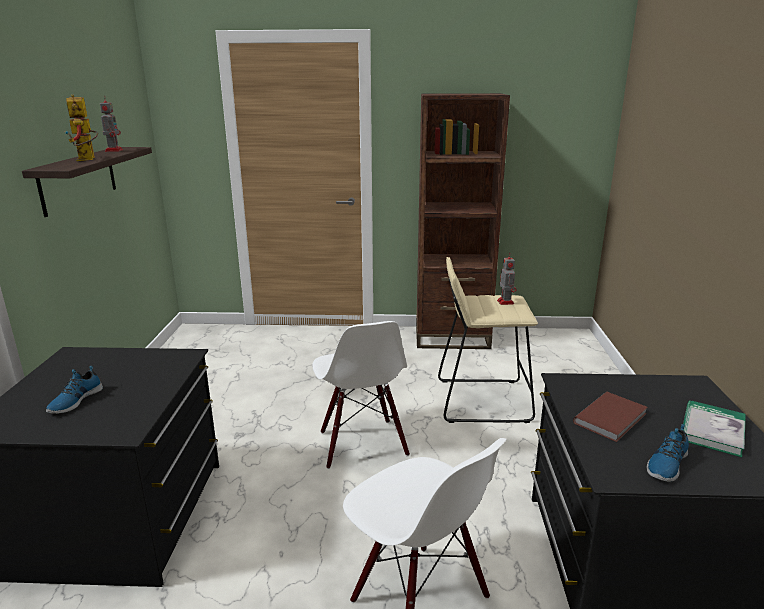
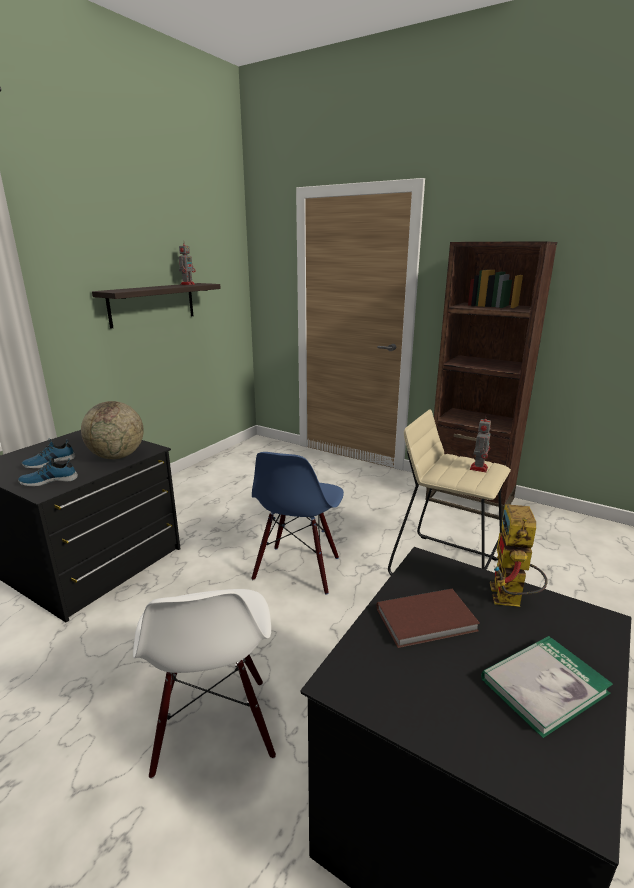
camera: 30 degrees right, 0 degrees up
(88, 160) = (150, 288): toy robot -> toy robot (510, 601)
(156, 372) = (117, 456): none -> globe
(362, 444) = (297, 569): white chair -> blue chair
(666, 464) = (424, 698): shoe -> shoe (49, 480)

